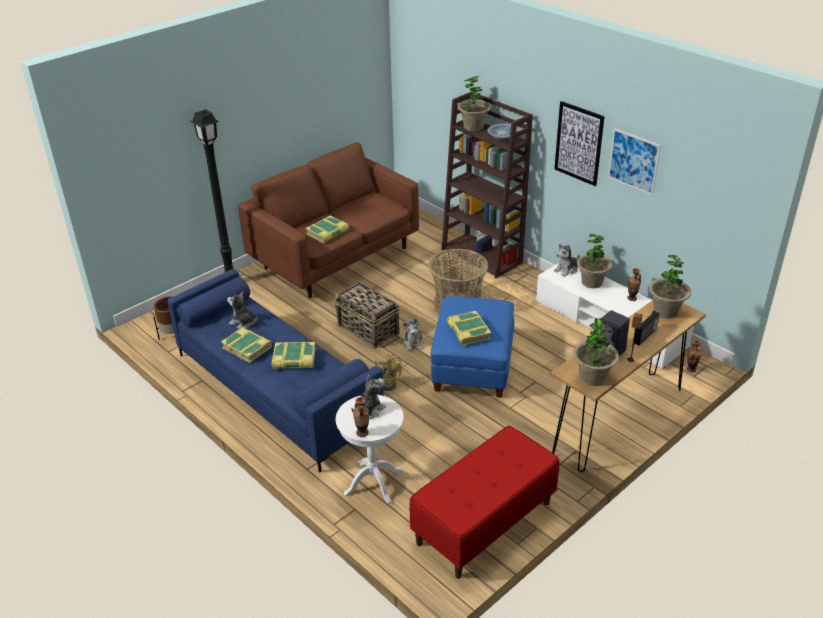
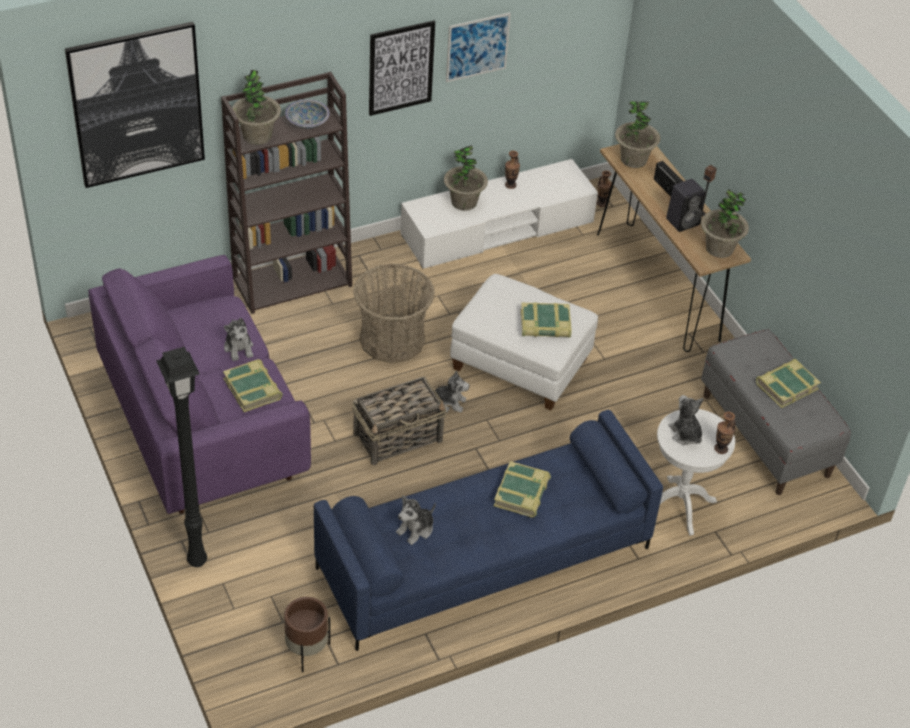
camera: 75 degrees left, 10 degrees up
(247, 347) = (476, 534): book -> book (786, 386)
(335, 257) = (203, 427): brown sofa -> purple sofa
(387, 382) = (514, 448): yellow fan -> none
(433, 69) = (137, 104): none -> picture
(473, 367) = (520, 364): blue ottoman -> white ottoman
(484, 523) = (766, 435): red bench -> grey bench
(566, 270) = (427, 212): plush toy -> plush toy (239, 348)

